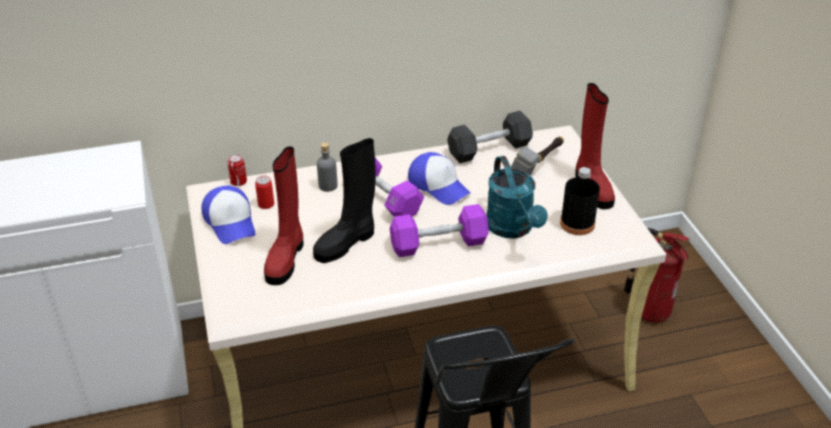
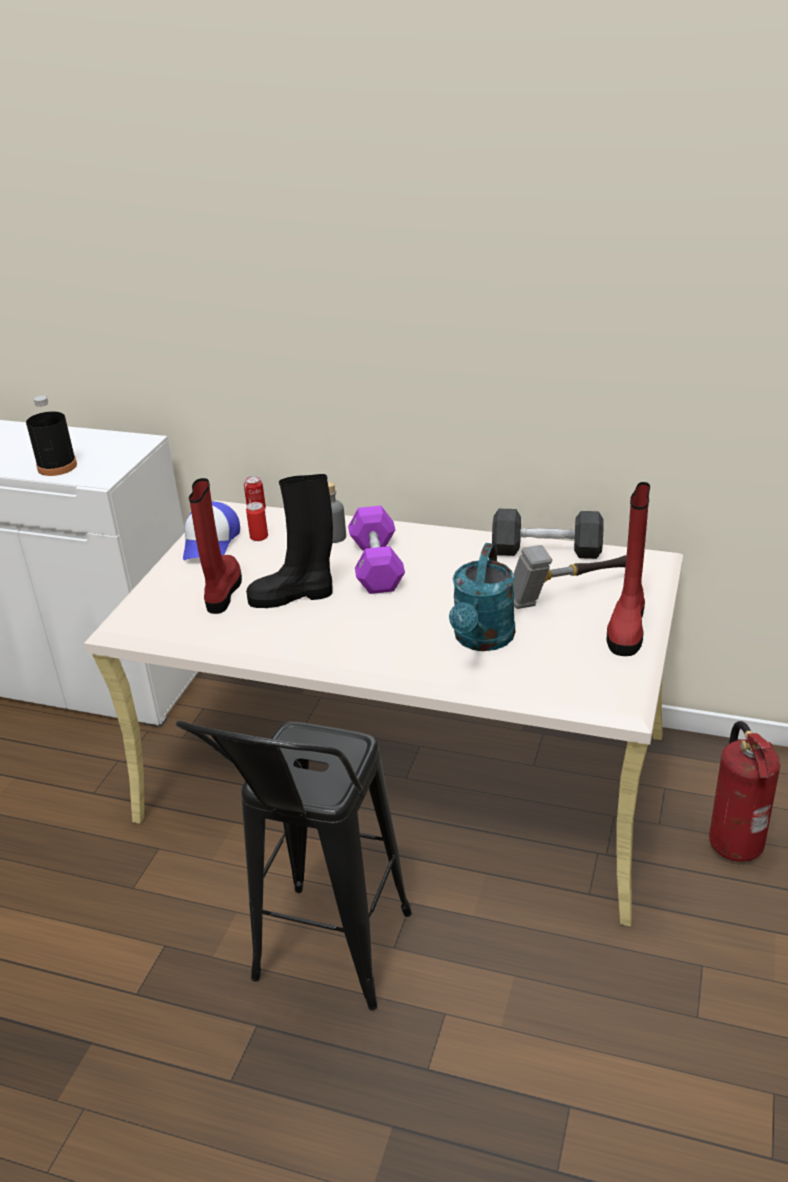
camera: 35 degrees right, 5 degrees down
(286, 259) = (222, 591): red boot -> red boot turned 135 degrees clockwise
(438, 185) = (448, 570): cap -> none
(438, 244) = (384, 627): purple dumbbell -> none
(577, 224) = (565, 660): black bottle -> black bottle (57, 466)

